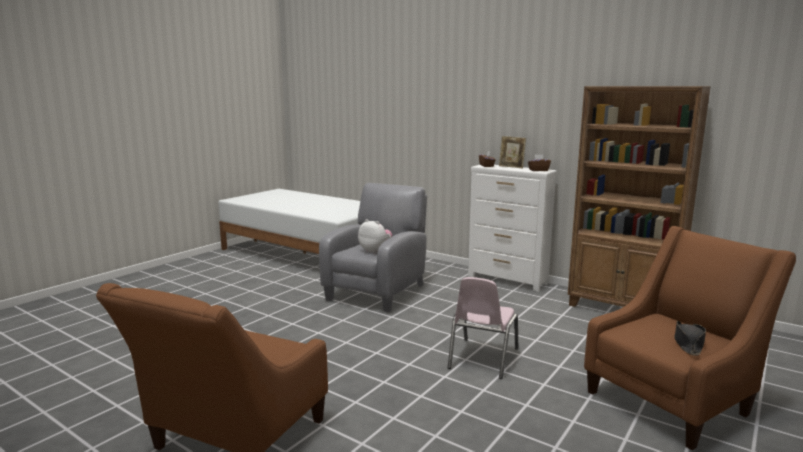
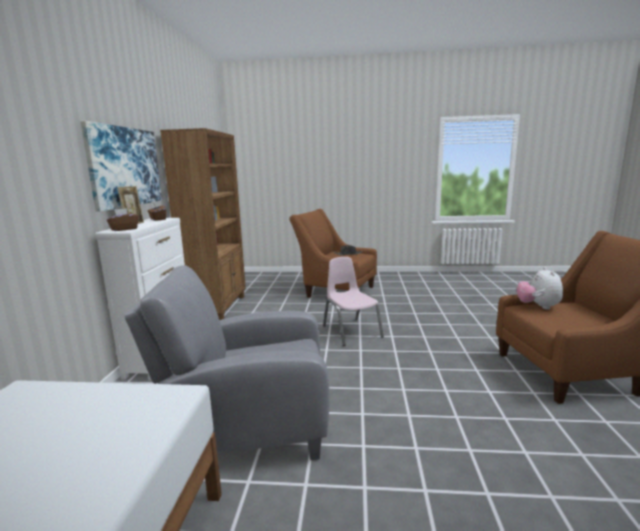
camera: 120 degrees left, 0 degrees up
(375, 251) = (279, 347): plush toy -> plush toy (538, 306)
(482, 358) = (351, 331): pink chair -> pink chair turned 105 degrees counterclockwise
(535, 121) = (125, 167): none -> picture

